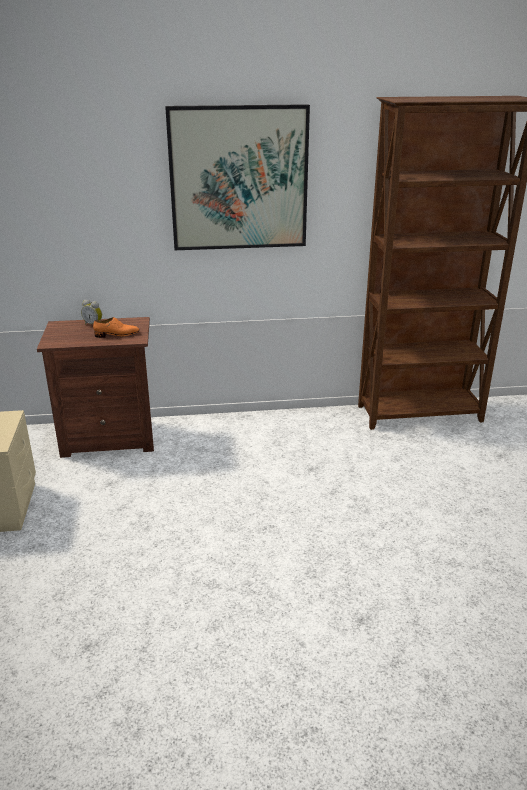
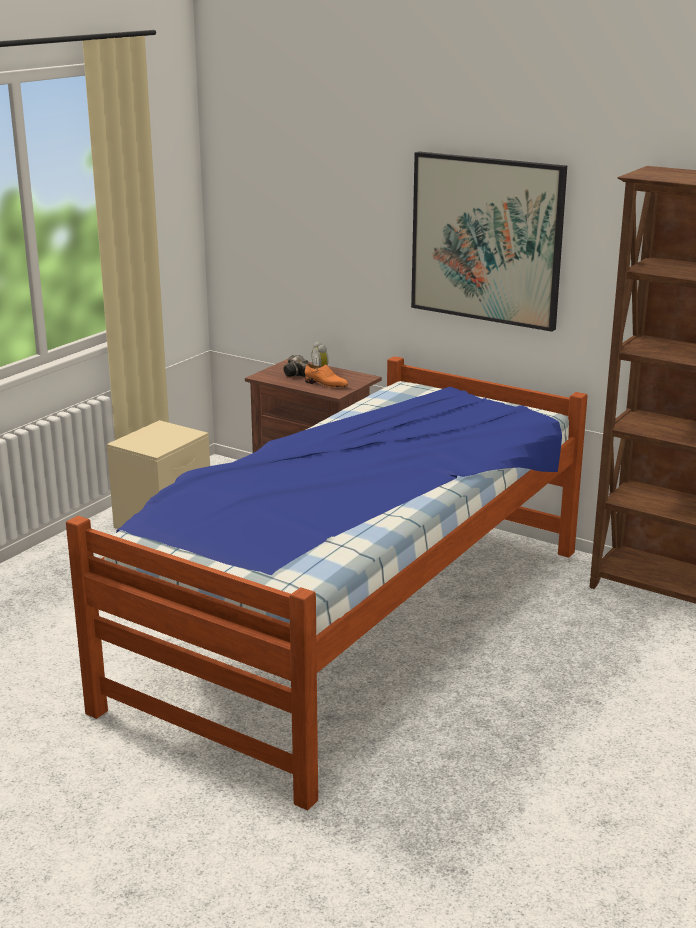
camera: 40 degrees right, 5 degrees down
(78, 333) = (296, 374): none -> camera
(271, 527) = (355, 623): none -> bed

